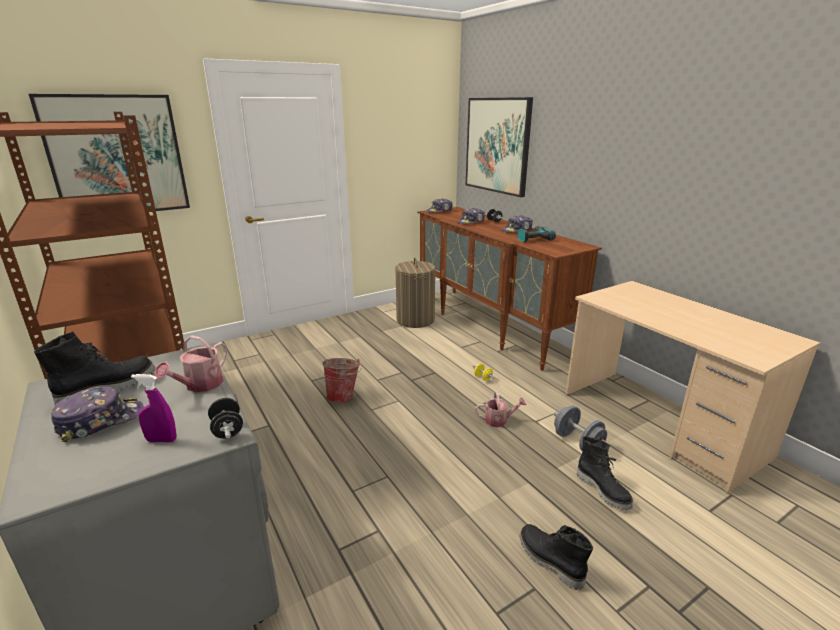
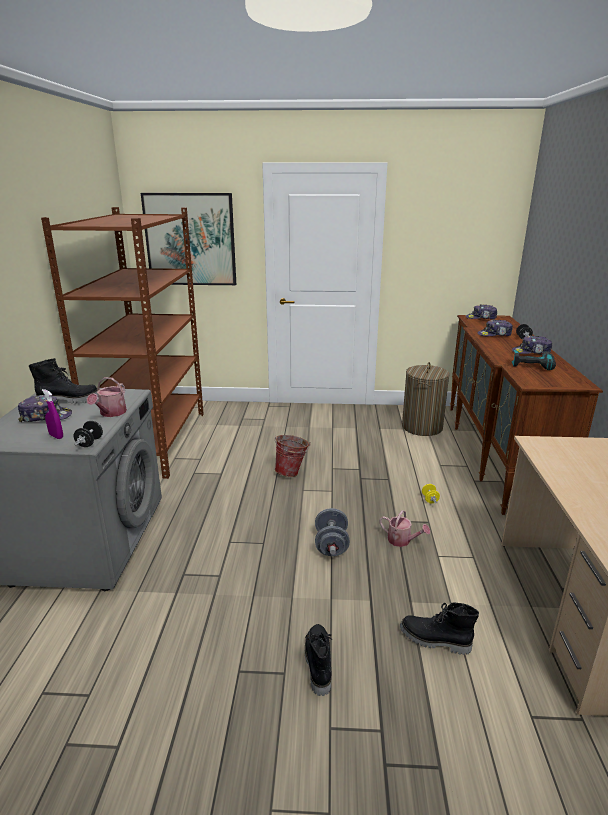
camera: 35 degrees right, 0 degrees up
(200, 385) = (111, 413): watering can -> watering can turned 45 degrees counterclockwise
(497, 145) = (548, 252): picture -> none
(577, 442) = (459, 591): grey dumbbell -> grey dumbbell (331, 545)
(603, 490) = (434, 640): black boot -> black boot turned 105 degrees clockwise

